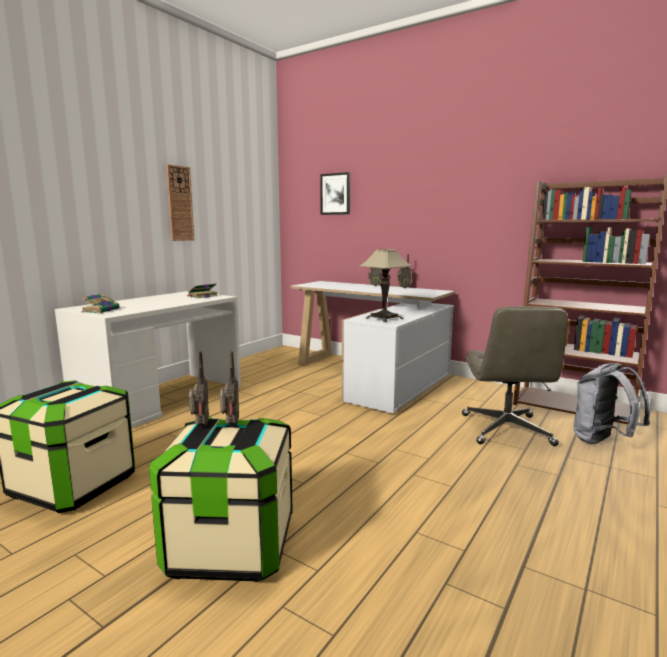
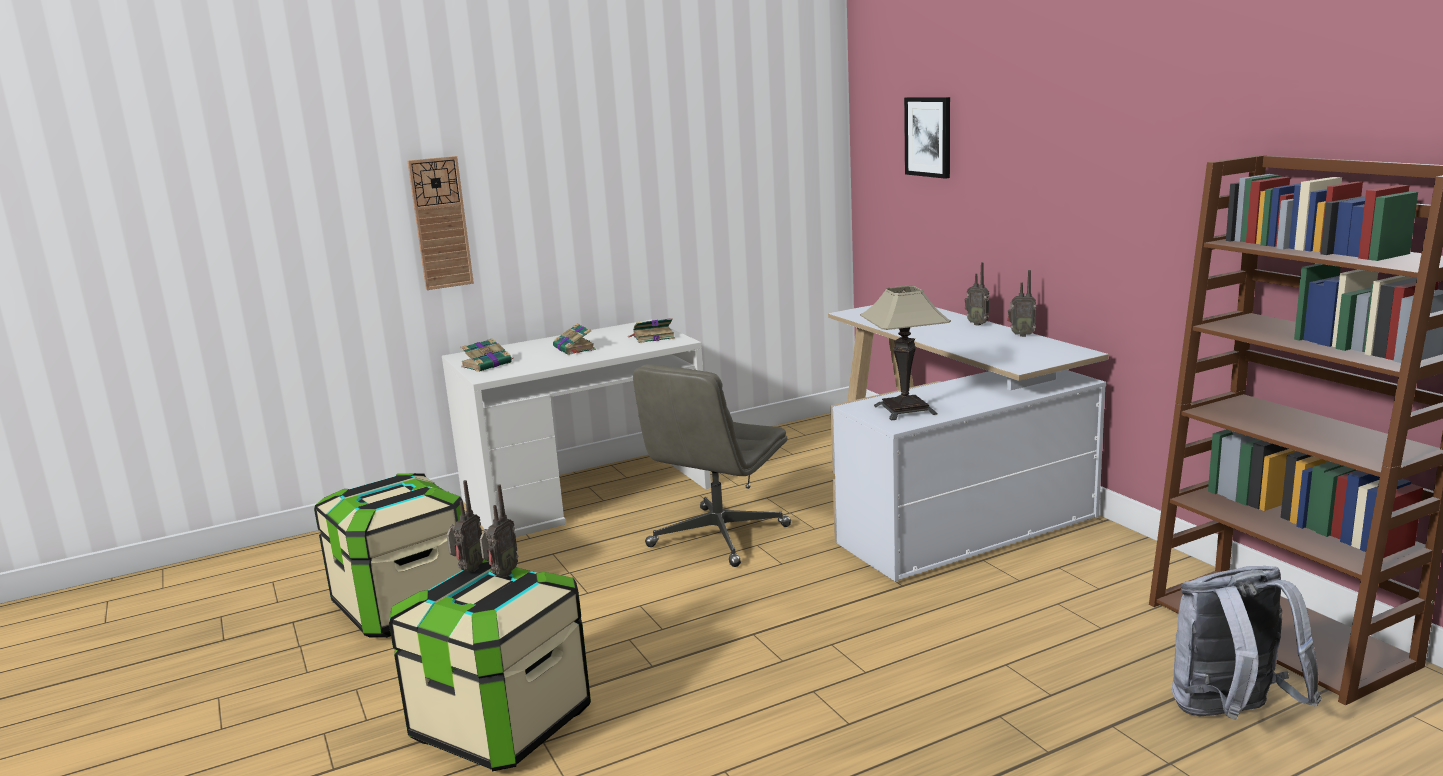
camera: 30 degrees right, 5 degrees up
(156, 302) = (575, 349): none -> book
(180, 203) = (639, 178): wall clock -> wall clock (440, 223)
(506, 430) = (1064, 653): grey office chair -> grey office chair (718, 537)

